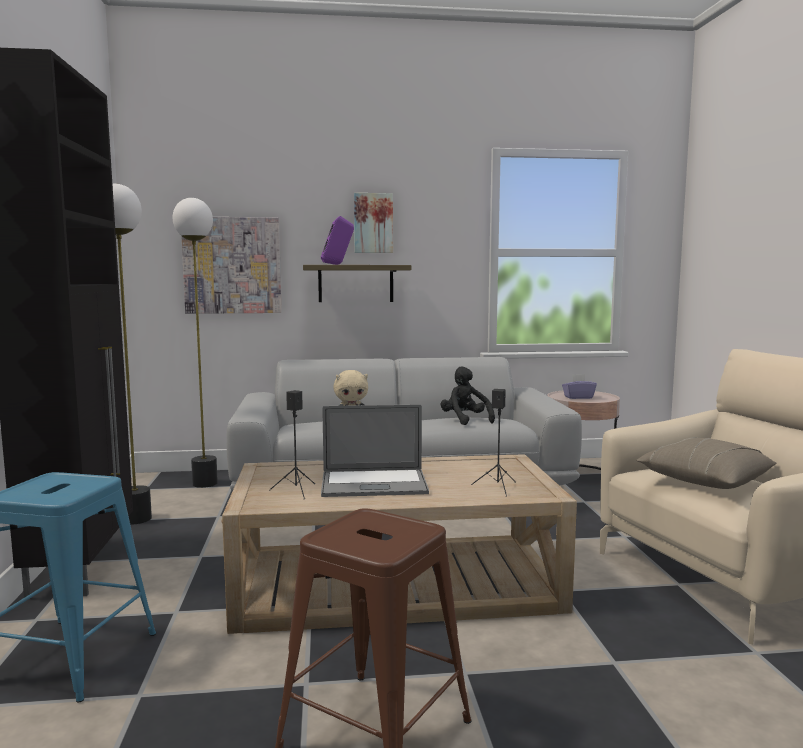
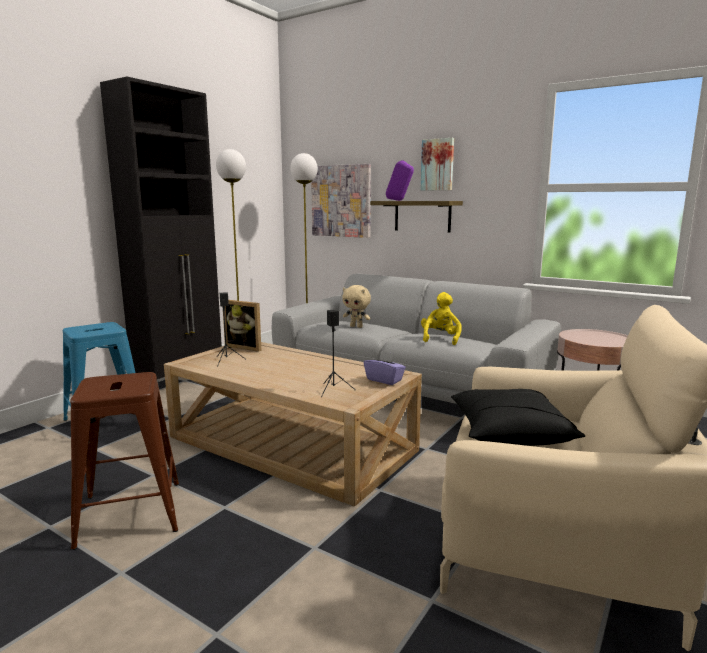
camera: 40 degrees right, 5 degrees up
(275, 471) = (246, 347): none -> picture frame
(374, 484) = (272, 367): laptop -> none
(465, 420) = (440, 339): black plush toy -> yellow plush toy
(578, 397) = (591, 338): purple tissue box -> purple tissue box (384, 380)
(704, 480) = (509, 433): beige pillow -> black pillow

